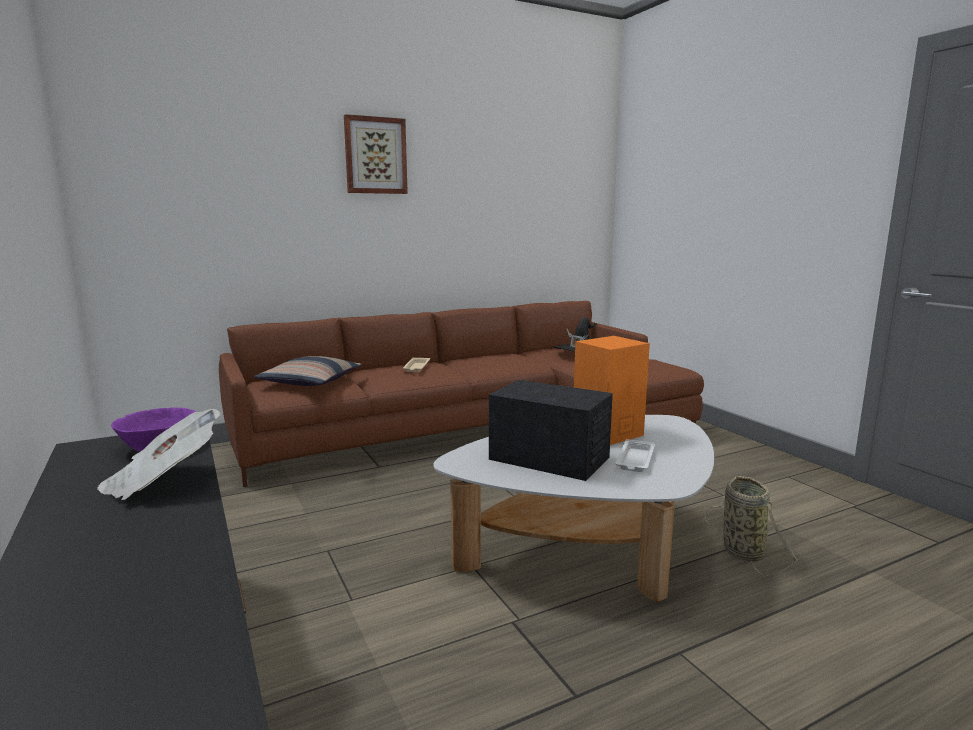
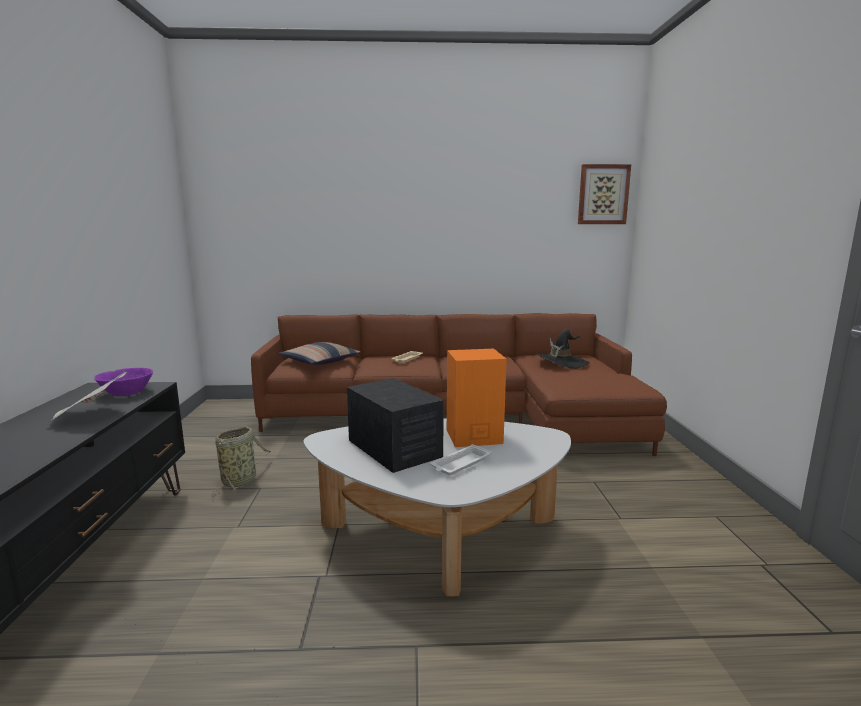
camera: 25 degrees right, 0 degrees up
(375, 155) = (399, 187): picture -> picture (603, 194)
(741, 550) = (577, 575): basket -> basket (241, 480)

